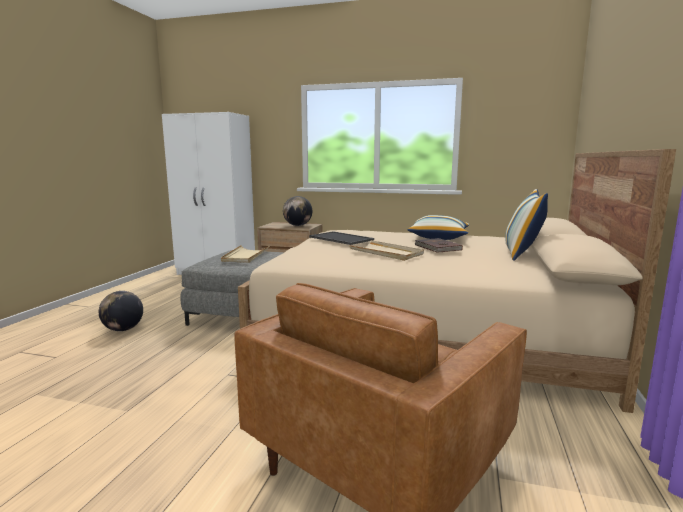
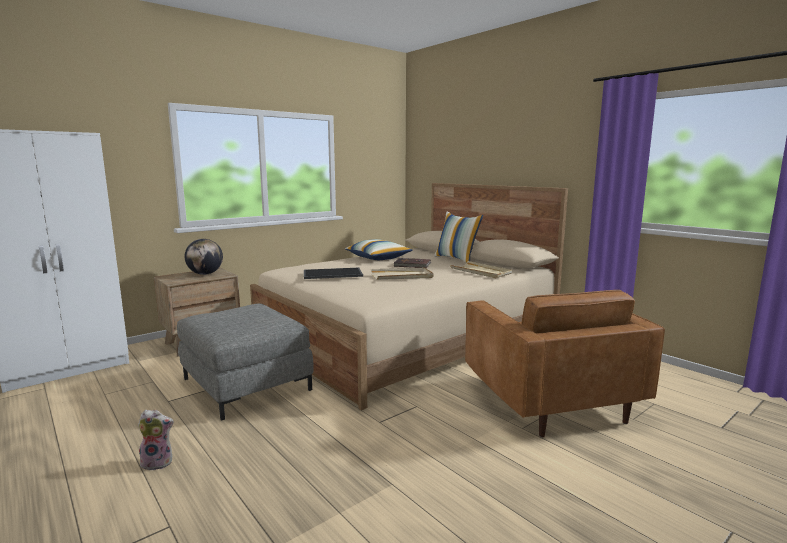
camera: 55 degrees left, 0 degrees up
(123, 329) = (158, 462): globe -> plush toy
(245, 256) = (244, 316): beige tray -> beige tray (481, 272)

